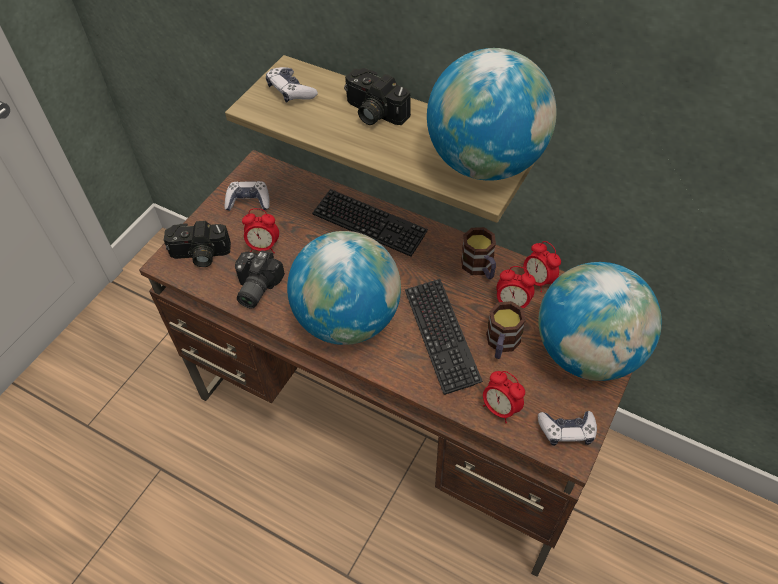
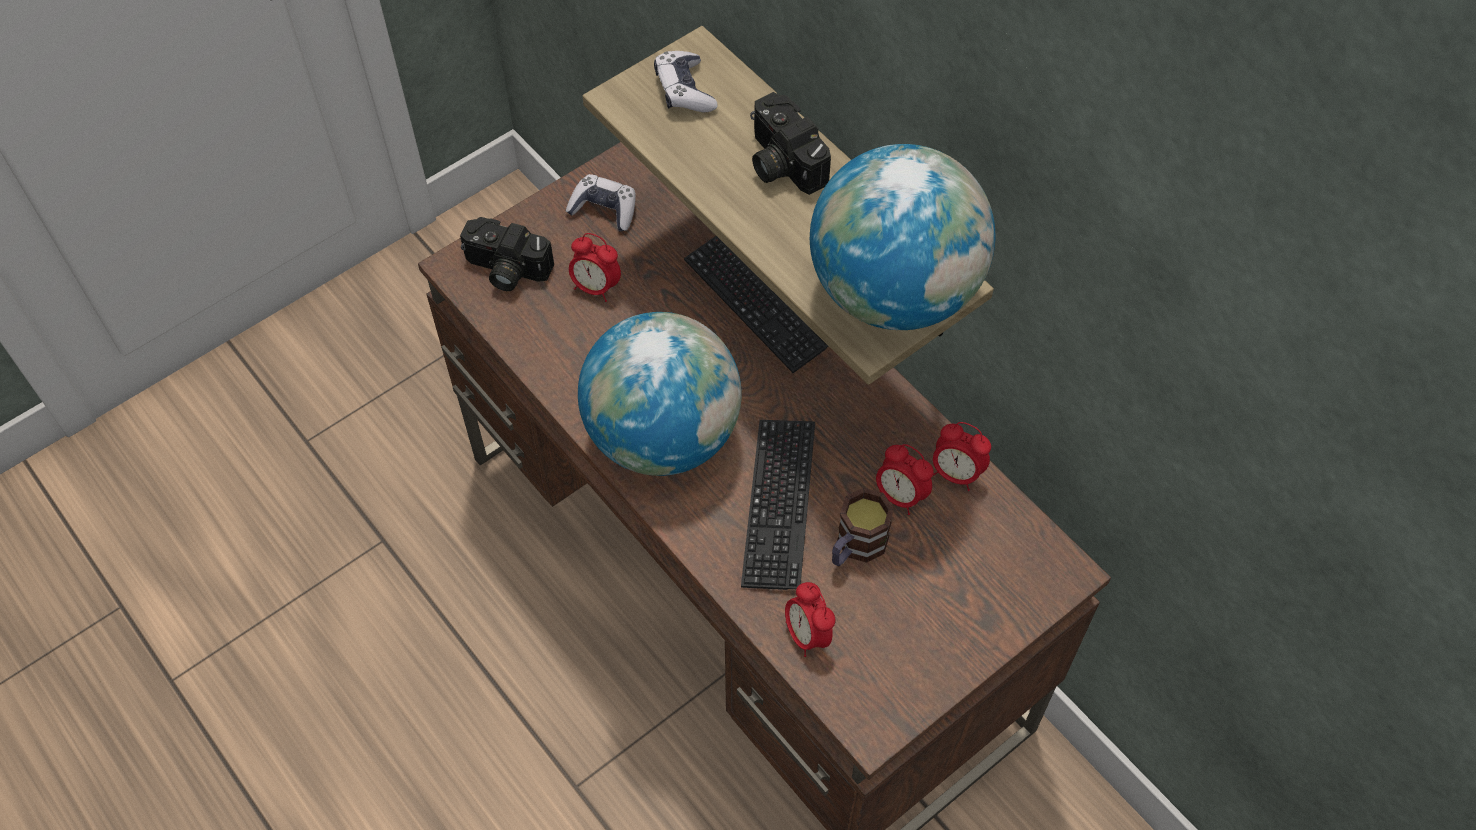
camera: 20 degrees right, 5 degrees up
(254, 288) = (558, 344): camera -> none
(480, 268) = (883, 425): mug -> none
(537, 280) = (956, 473): alarm clock -> alarm clock turned 45 degrees counterclockwise
(567, 431) = (881, 698): game controller -> none
(587, 353) = (969, 603): globe -> none

